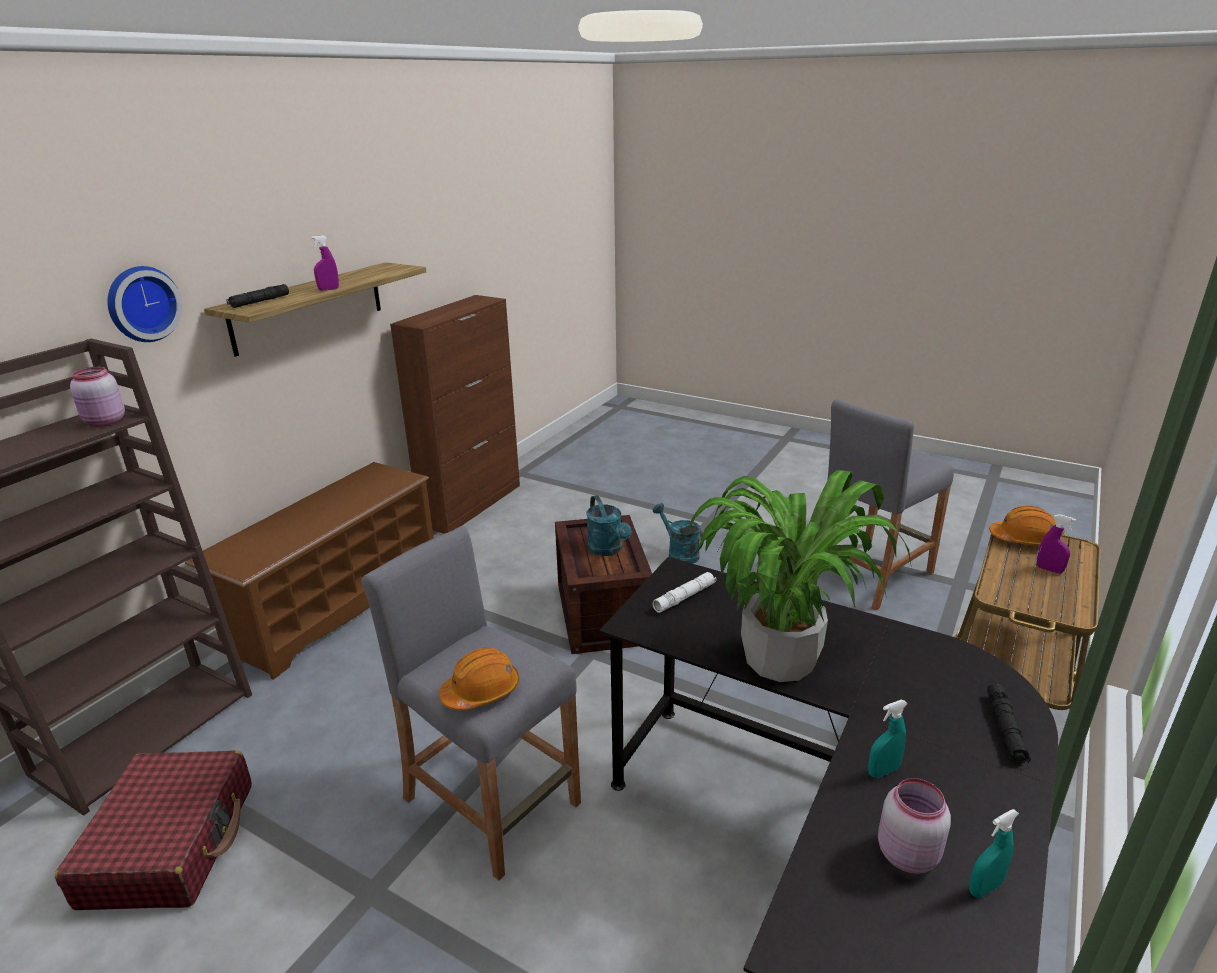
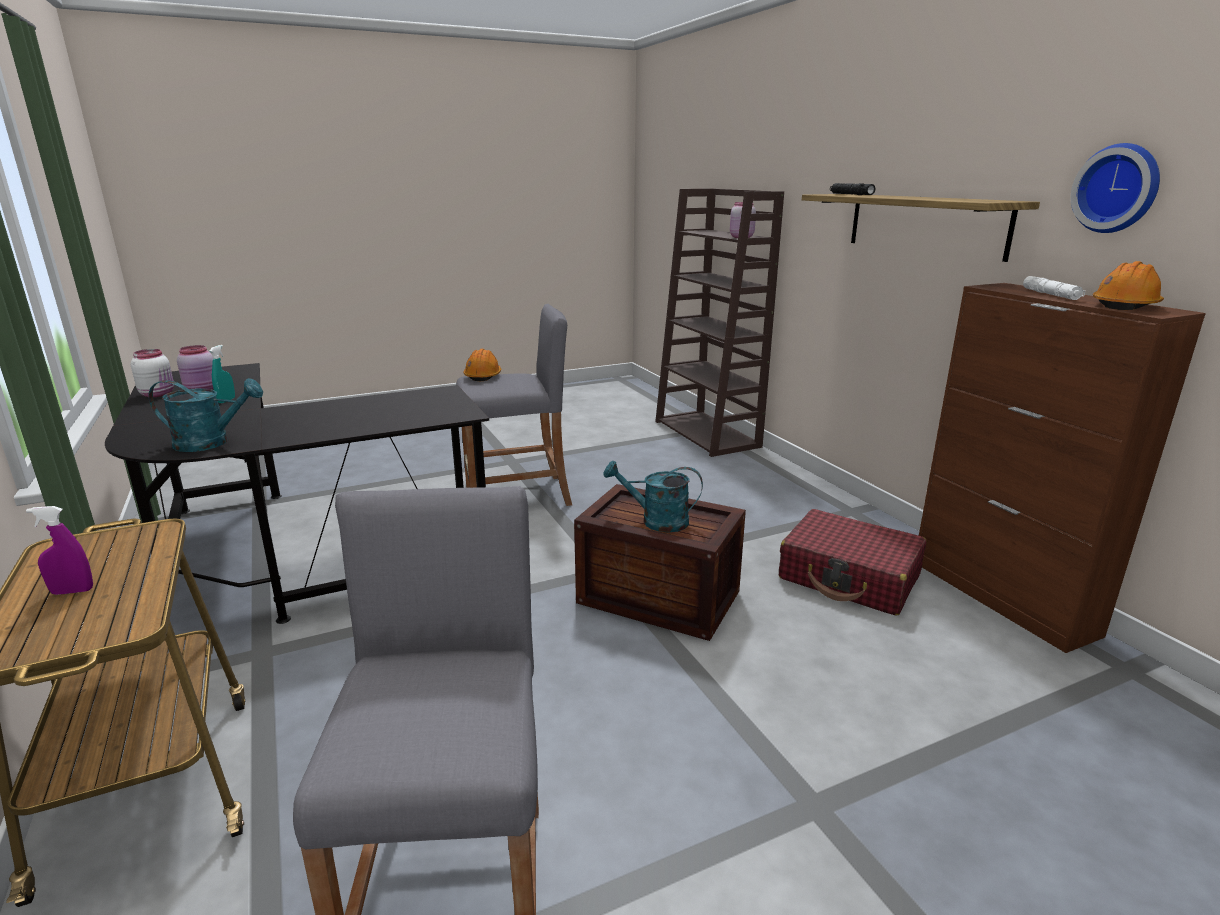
camera: 125 degrees right, 5 degrees down
(141, 303) = (814, 177): wall clock -> wall clock (1118, 188)
(171, 843) = (609, 433): red suitcase -> red suitcase (849, 577)
(328, 289) = (882, 197): purple spray bottle -> none
(337, 604) = (805, 492): brown shoe rack -> none
(679, 553) = (733, 709): turquoise watering can -> turquoise watering can (211, 443)
(684, 597) = (434, 407): white flashlight -> white flashlight (1050, 294)
(779, 659) = (328, 409): potted plant -> none
(985, 887) = (158, 394): turquoise spray bottle -> white jar
(1005, 729) = (146, 432): black flashlight -> none
(1023, 539) = (109, 618): orange hard hat -> orange hard hat (1125, 306)

